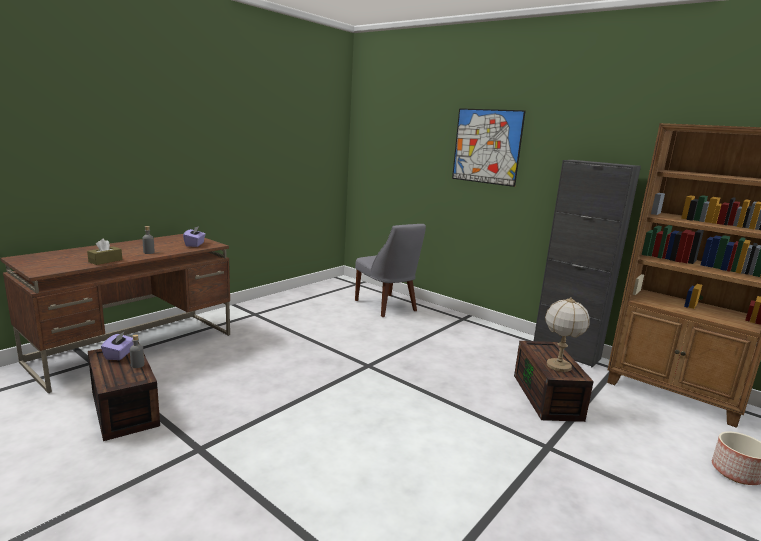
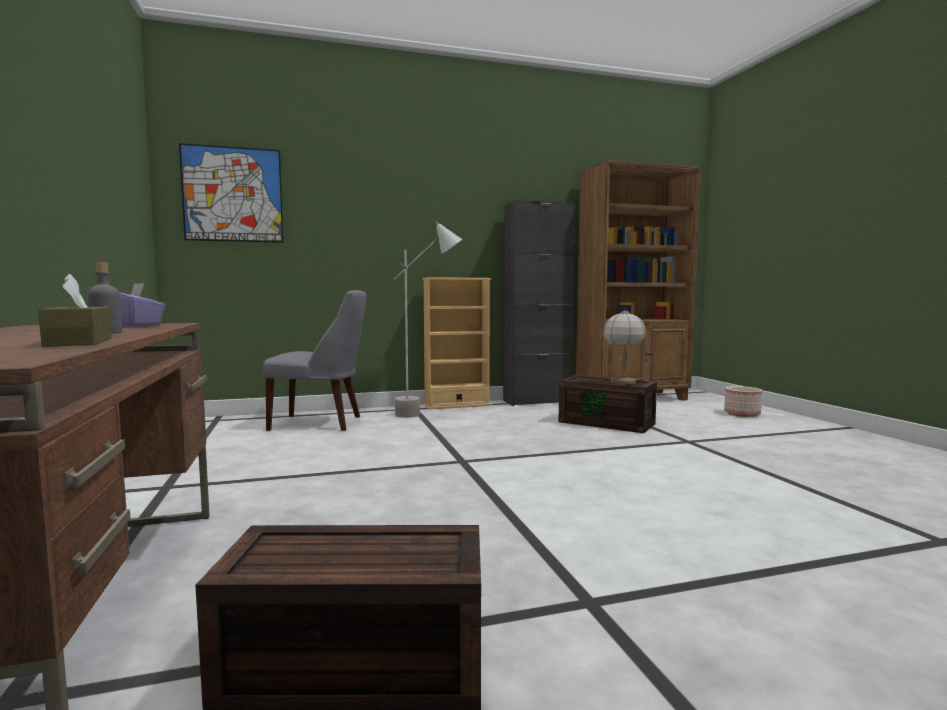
camera: 55 degrees left, 10 degrees down
(119, 354) = (293, 547): purple tissue box -> none
(137, 365) = (381, 534): grey bottle -> none
(456, 327) = (428, 414): none -> grey floor lamp
(486, 146) = (403, 194): picture -> picture (233, 194)
(496, 328) = (457, 405): none -> beige bookcase

